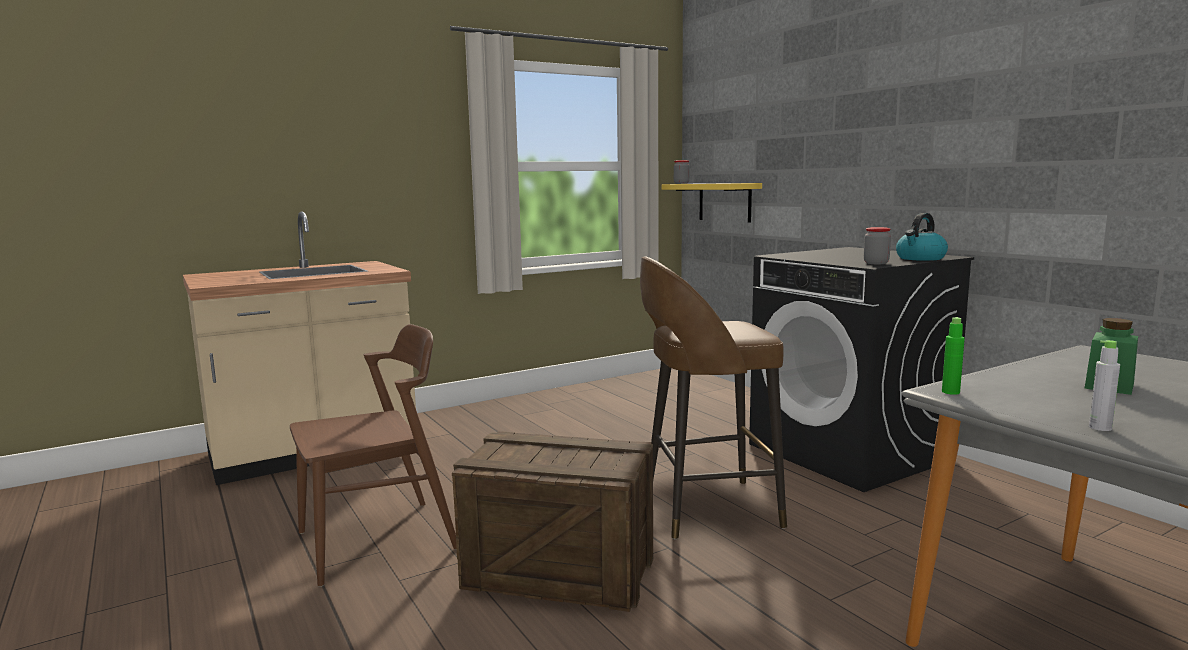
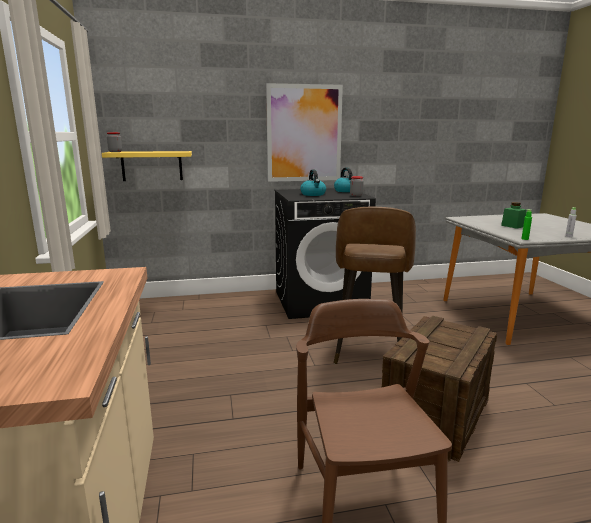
camera: 70 degrees left, 5 degrees up
(834, 255) = (313, 194): none -> kettle
(907, 151) = (304, 133): none -> picture

